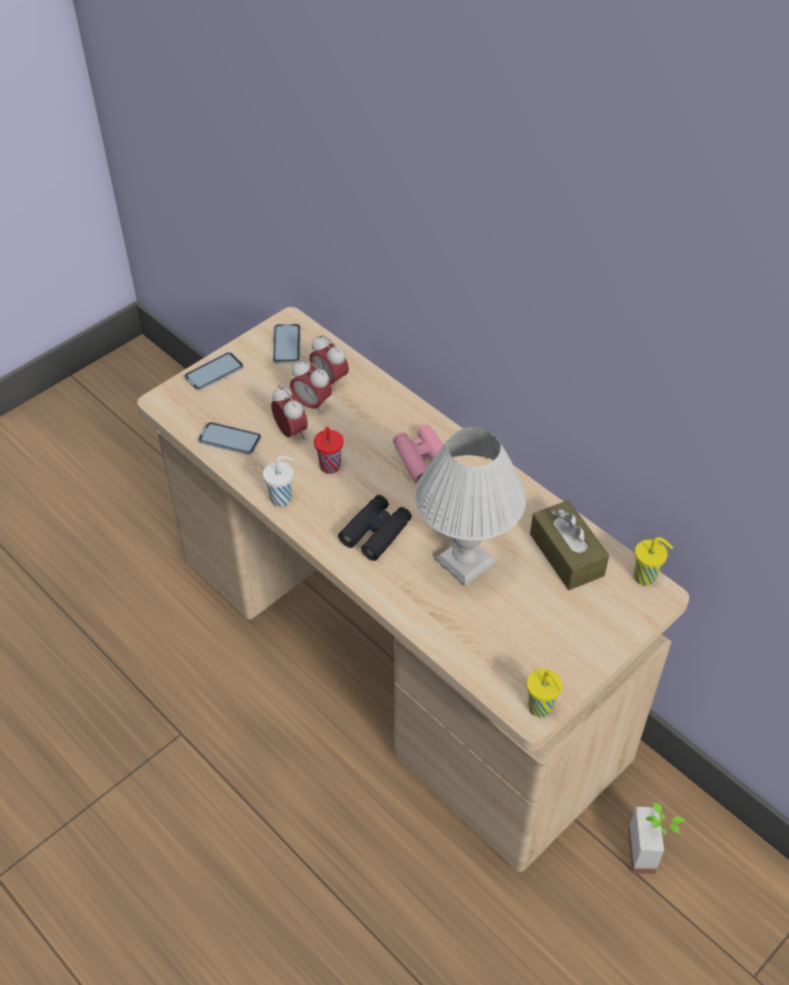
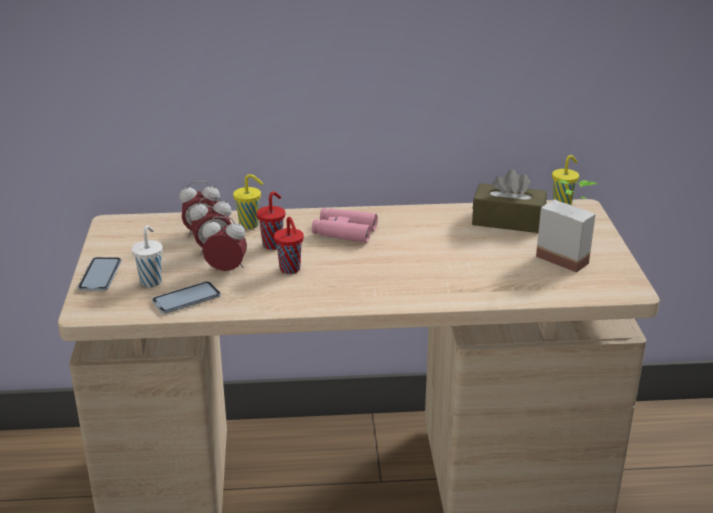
camera: 50 degrees left, 20 degrees down
(282, 498) = (288, 302): white cup -> white cup (151, 281)
(287, 345) = (132, 234): phone -> none
(356, 432) = (273, 244): none -> red cup
(376, 532) = (385, 278): black binoculars -> none
(465, 563) = (465, 258): white table lamp -> none
(541, 708) = (632, 285): yellow cup -> yellow cup (250, 225)
(650, 852) = (647, 451): potted plant -> potted plant (567, 256)

